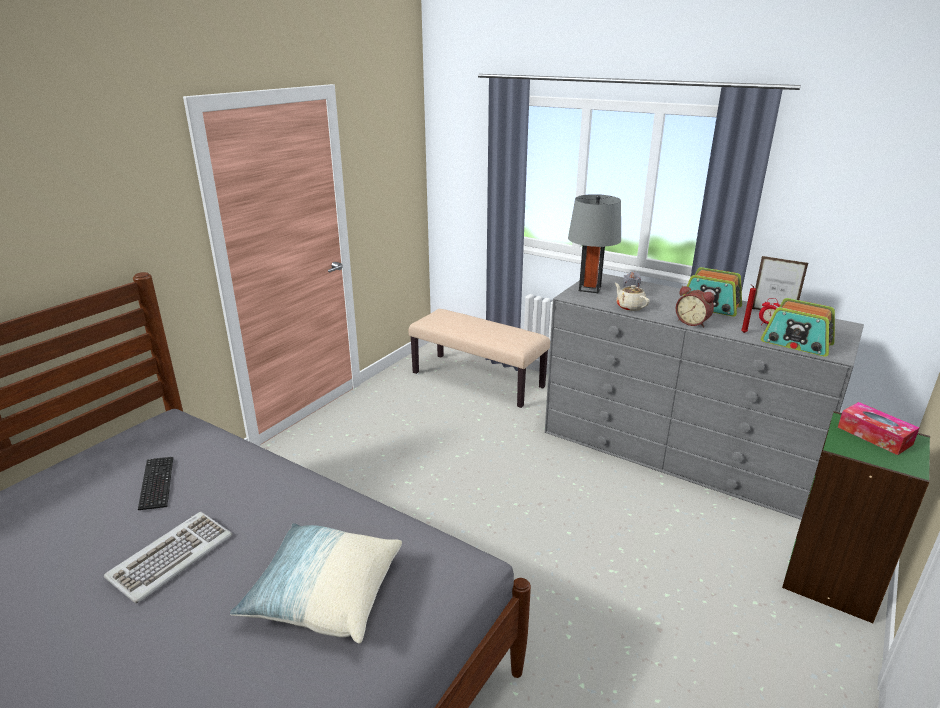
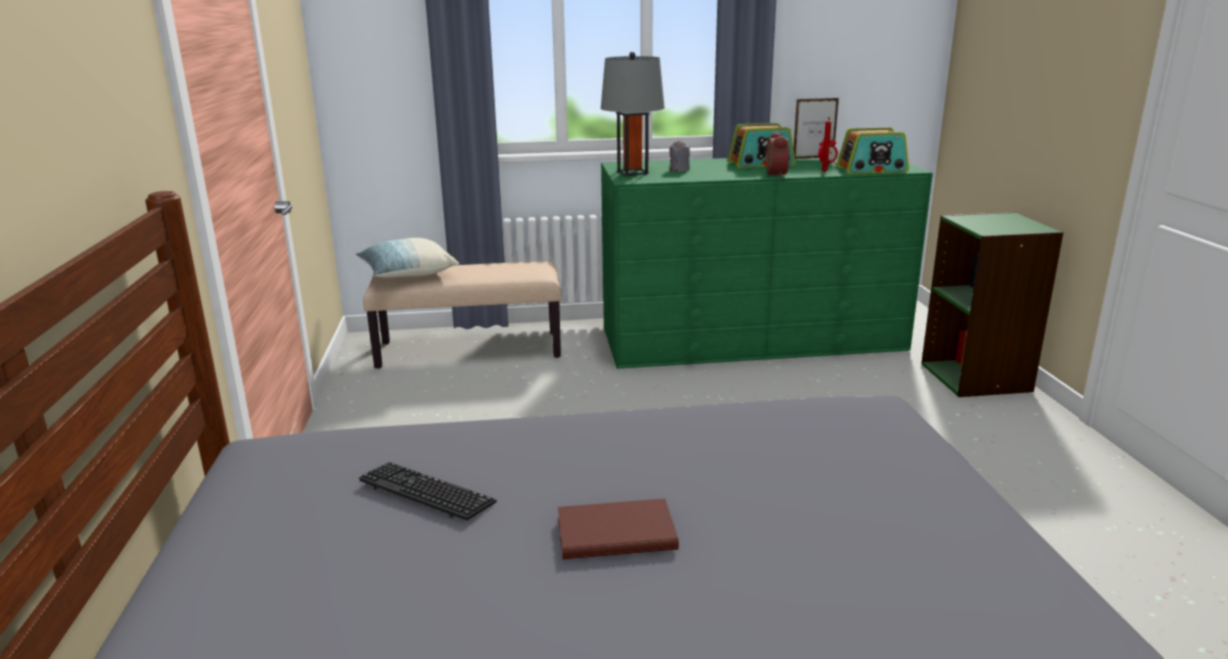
camera: 40 degrees left, 5 degrees down
(171, 557) = (614, 532): keyboard -> brown book
(324, 595) = (834, 473): pillow -> pillow (407, 274)
(630, 307) = (700, 176): beige teapot -> none
(677, 449) = (751, 339): grey dresser -> green dresser
(692, 322) = (773, 174): alarm clock -> alarm clock turned 90 degrees counterclockwise
(874, 436) = (990, 220): tissue box -> none

